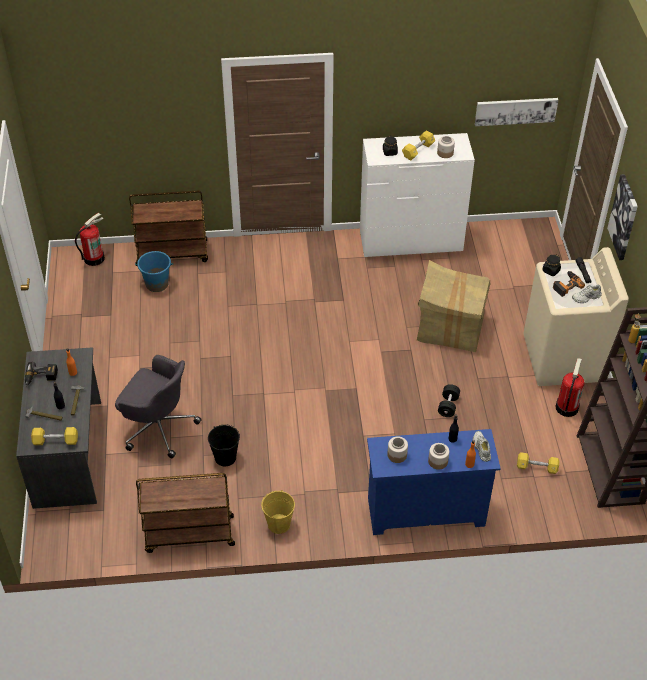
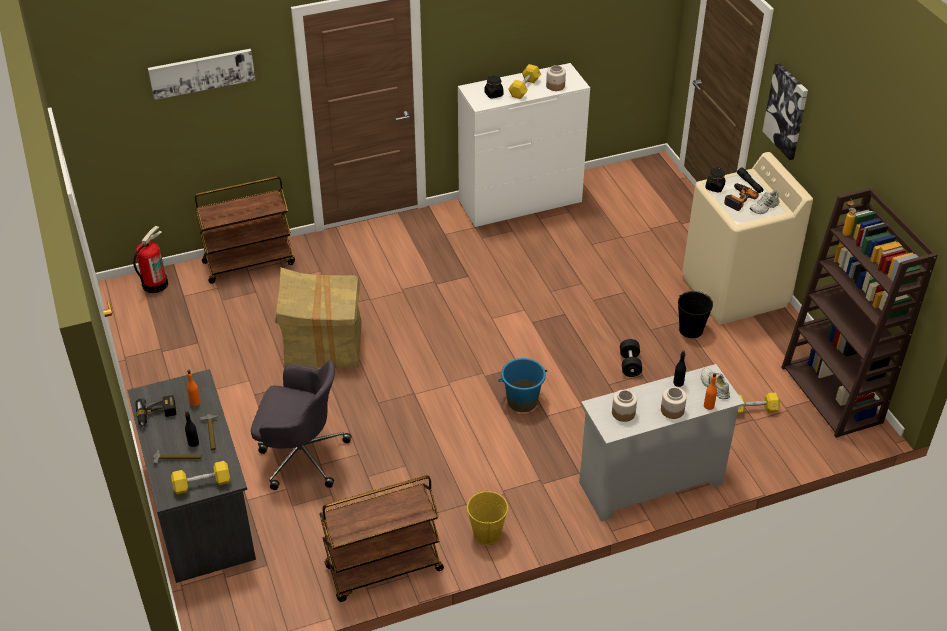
camera: 15 degrees left, 5 degrees down
(157, 284) = (242, 298): blue bucket -> blue bucket (522, 401)
(225, 457) = (395, 473): black bucket -> black bucket (691, 330)
(425, 512) = (650, 483): blue dresser -> white dresser
(450, 327) = (599, 283): cardboard box -> cardboard box (323, 345)
(515, 111) = (619, 29): picture -> picture (201, 72)
(566, 407) = (758, 340): fire extinguisher -> none

